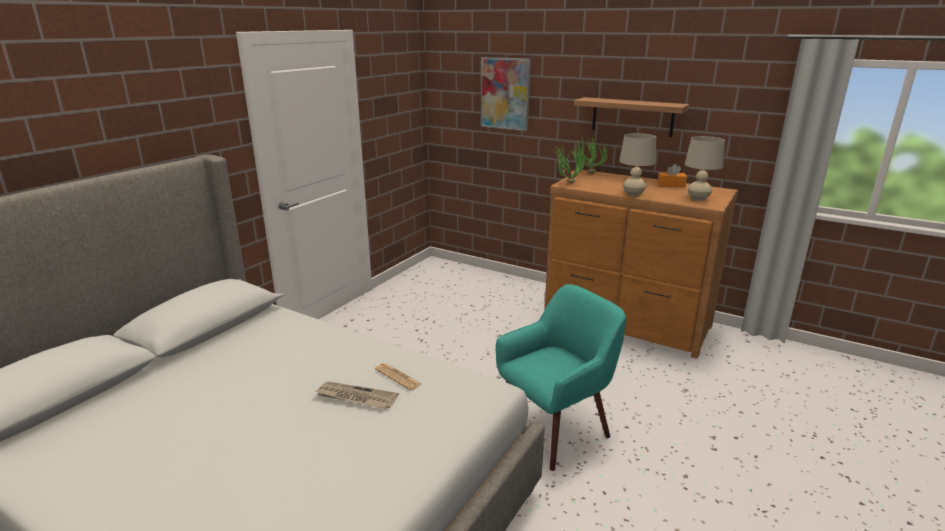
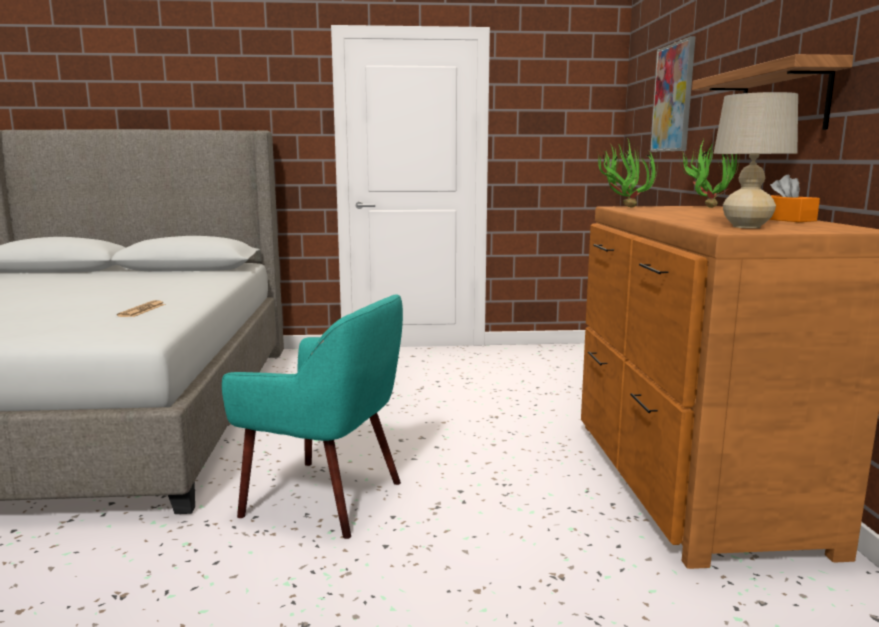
camera: 55 degrees right, 10 degrees down
(356, 397) = (95, 308): newspaper -> none
(633, 194) = (659, 216): beige table lamp -> none

